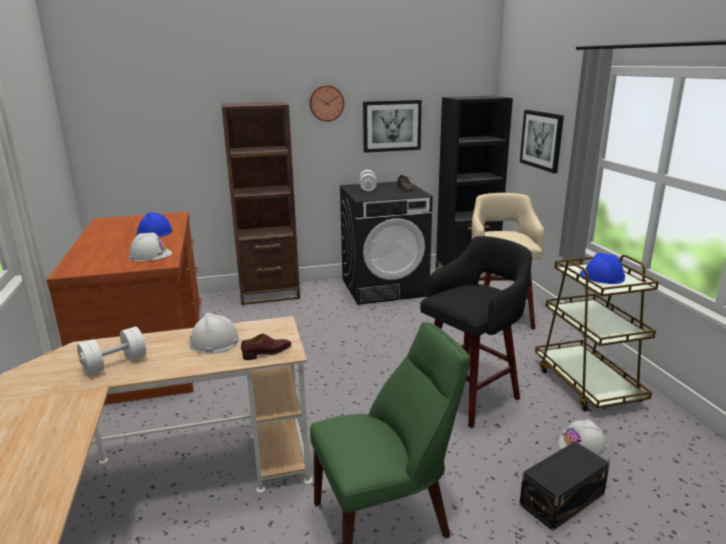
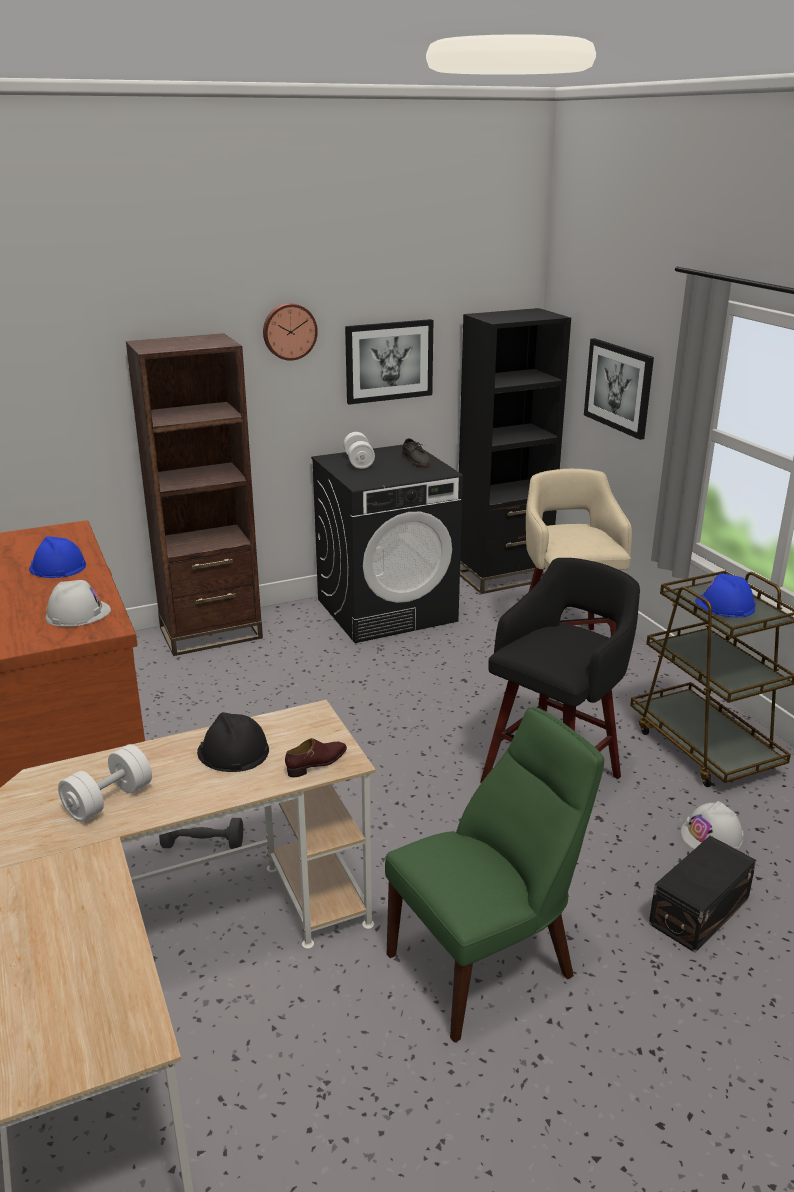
camera: 10 degrees left, 5 degrees up
(214, 341) = (233, 751): white hard hat -> black hard hat
(215, 416) = (203, 844): none -> grey dumbbell

